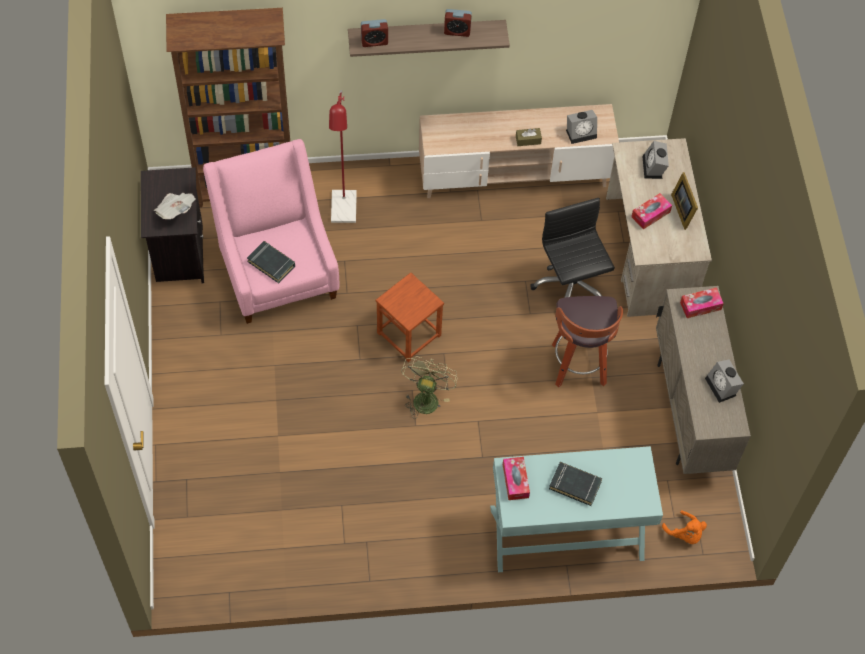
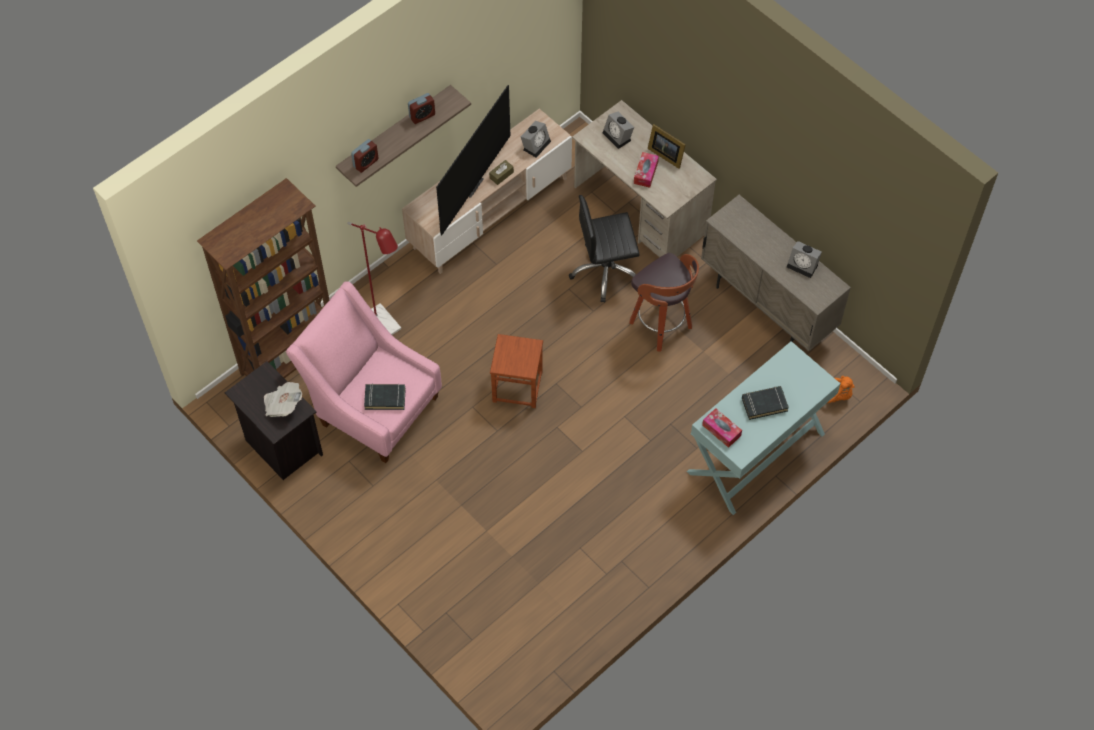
camera: 35 degrees left, 0 degrees up
(426, 397) = (571, 425): green fan -> none
(494, 131) = (469, 184): none -> television
(570, 287) = (605, 271): black office chair -> black office chair turned 45 degrees counterclockwise
(700, 306) = (739, 217): tissue box -> none

